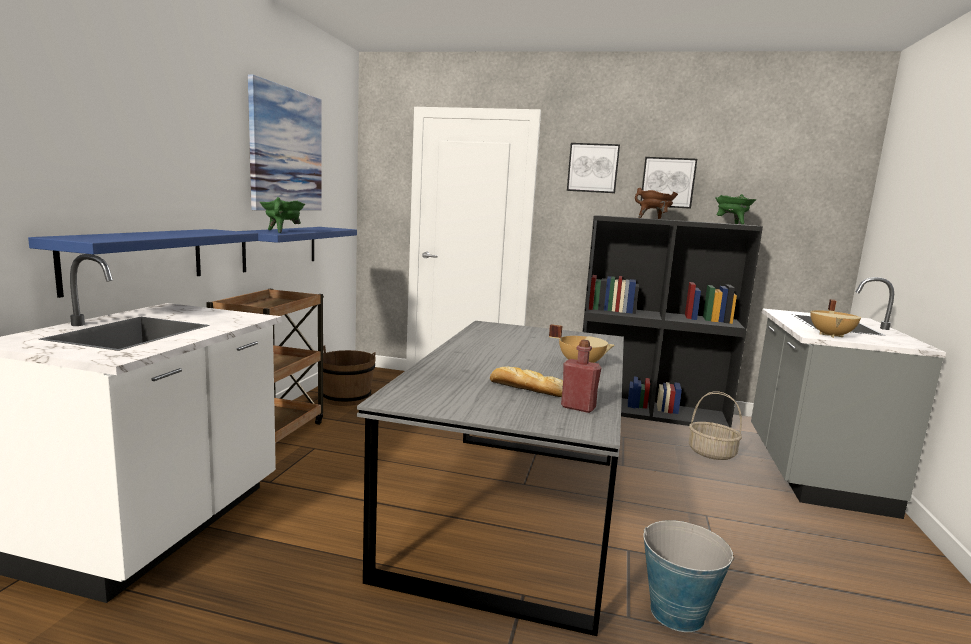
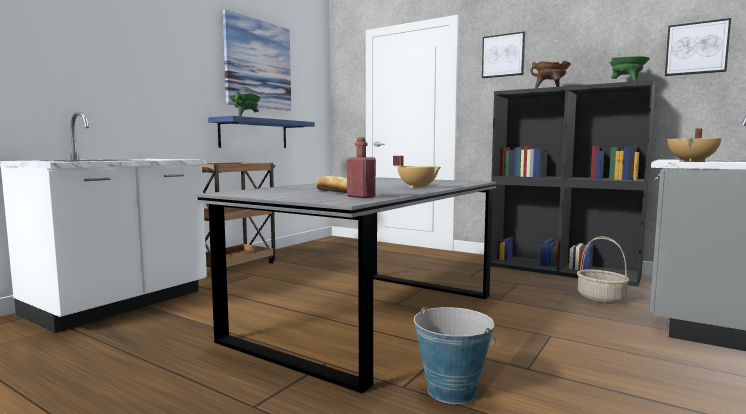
camera: 20 degrees right, 5 degrees down
(136, 259) = (128, 126): blue shelf -> none
(346, 398) = (305, 251): brown bucket -> none
(667, 182) = (570, 58): picture -> picture (696, 48)

